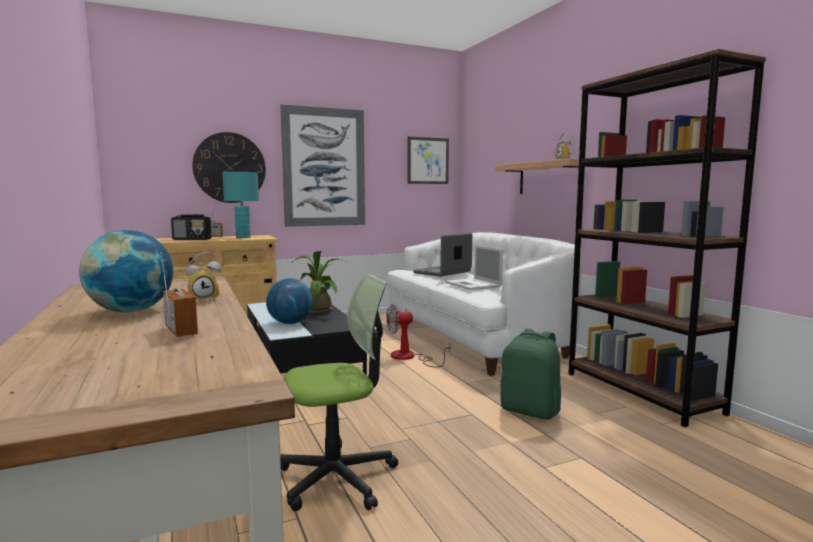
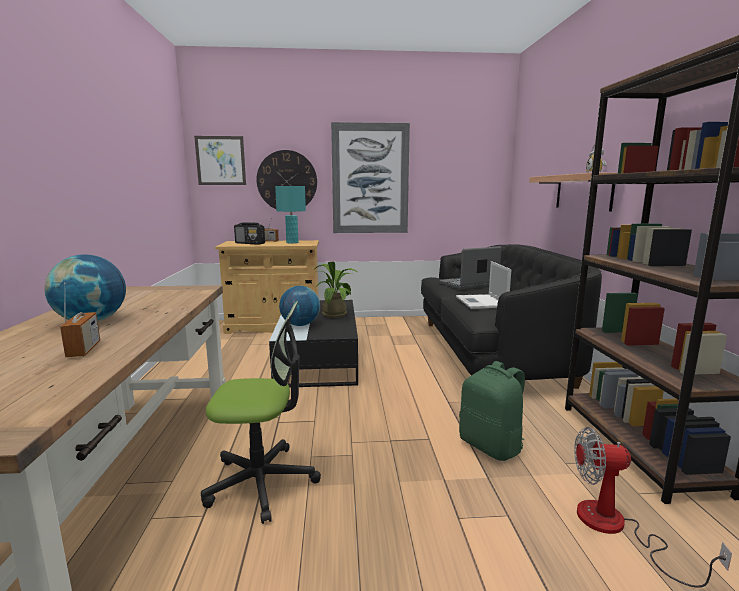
camera: 20 degrees right, 5 degrees up
(204, 300) = (160, 313): alarm clock -> none
(409, 358) = (413, 366): fan -> fan (616, 528)
(428, 160) = (475, 170): picture -> picture (220, 160)
(474, 338) = (491, 352): white sofa -> black sofa

